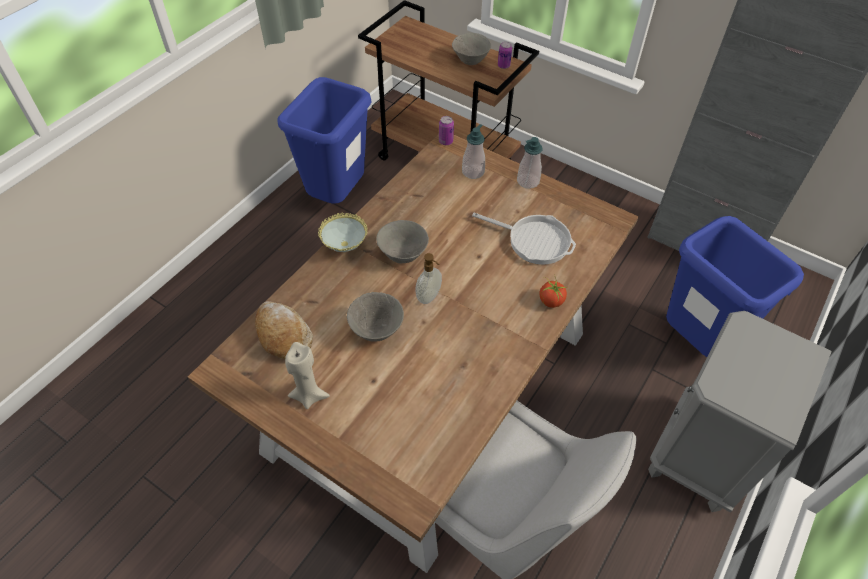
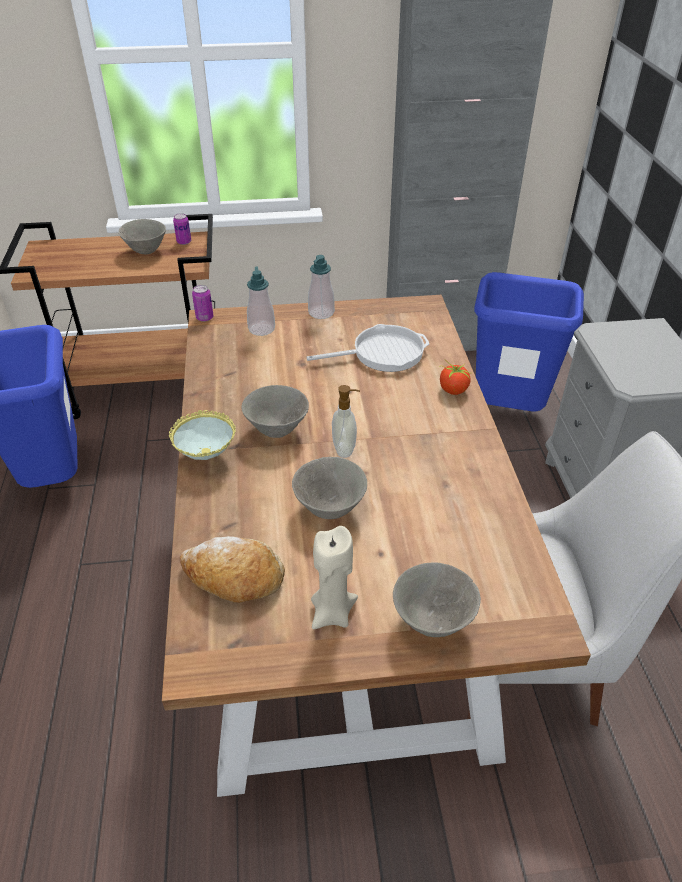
camera: 40 degrees left, 10 degrees down
(355, 442) = (432, 621): none -> grey bowl

